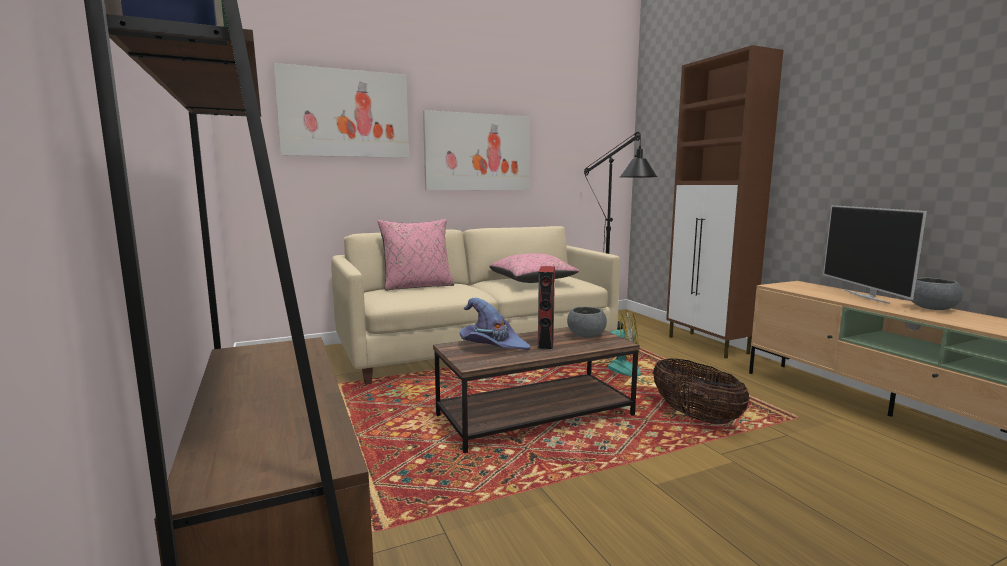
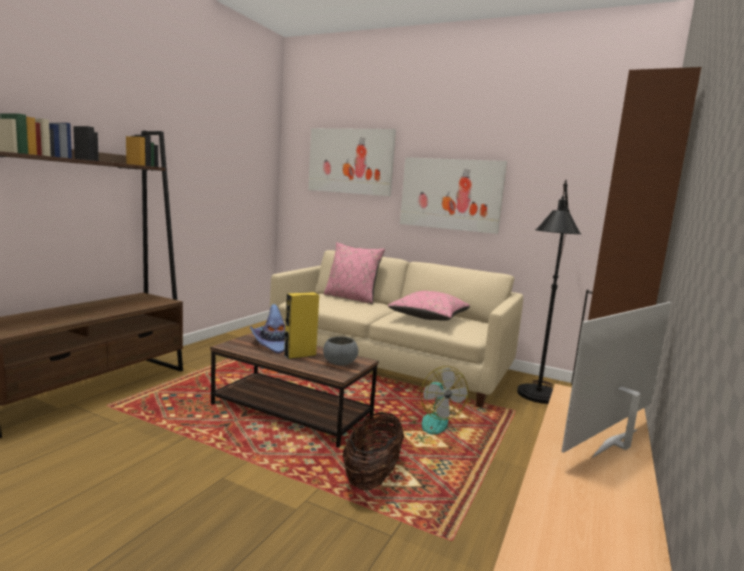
camera: 50 degrees right, 0 degrees up
(545, 343) = (300, 355): red speaker -> yellow speaker
(931, 308) = (620, 488): grey bowl -> none

